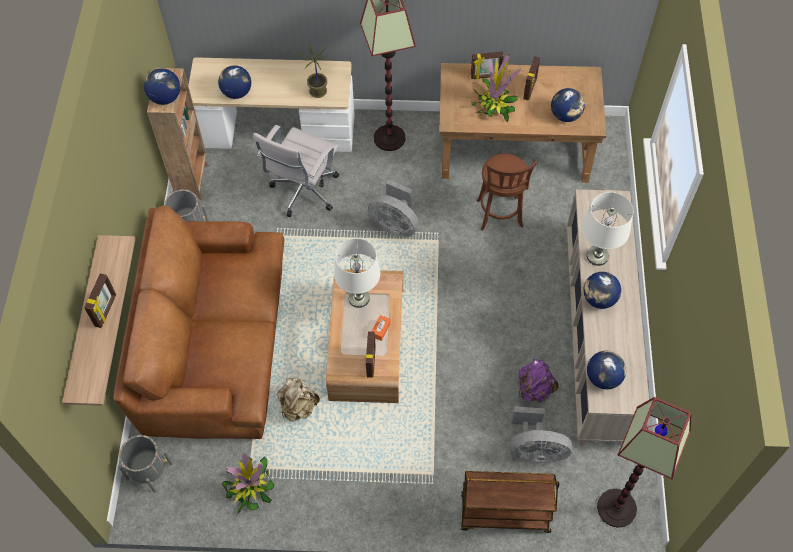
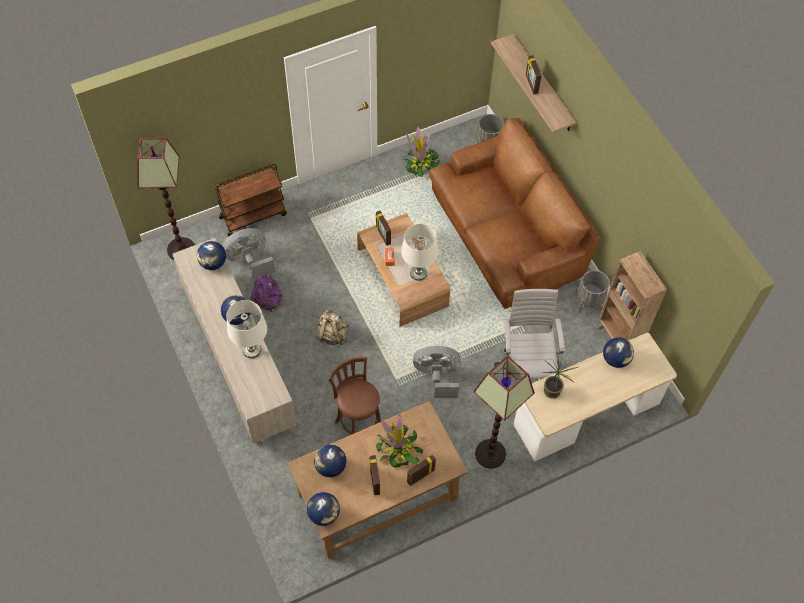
camera: 150 degrees right, 0 degrees up
(165, 98) = (637, 267): globe -> globe (324, 514)
(298, 406) = (422, 219): beige backpack -> beige backpack (332, 334)

